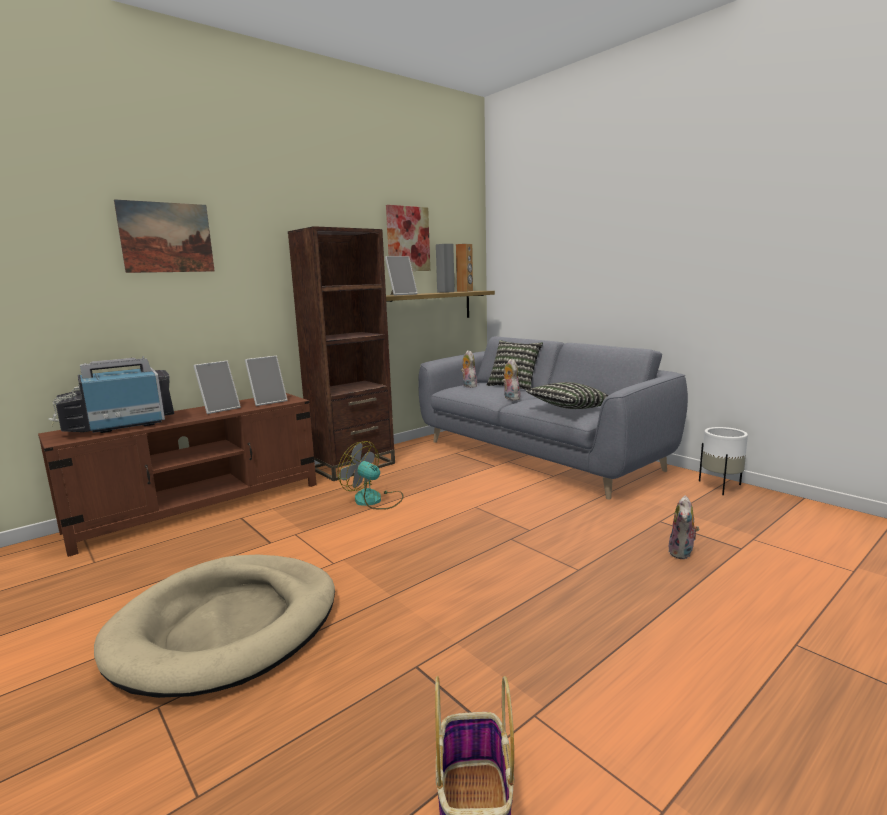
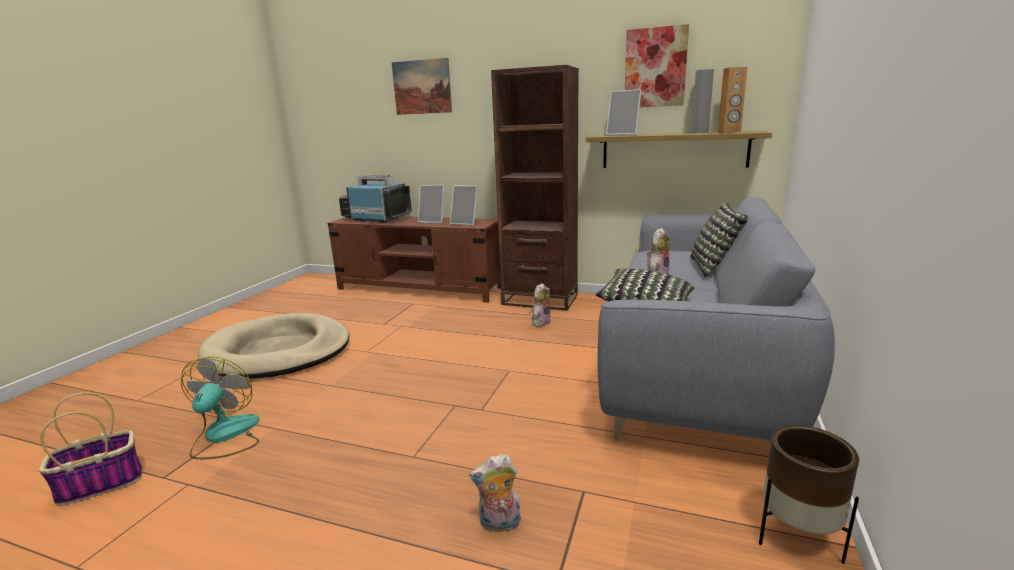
camera: 60 degrees right, 5 degrees up
(374, 500) = (480, 329): fan -> fan (225, 436)
(468, 386) = (673, 253): plush toy -> plush toy (541, 322)
(721, 487) = (797, 538): white planter -> brown planter

